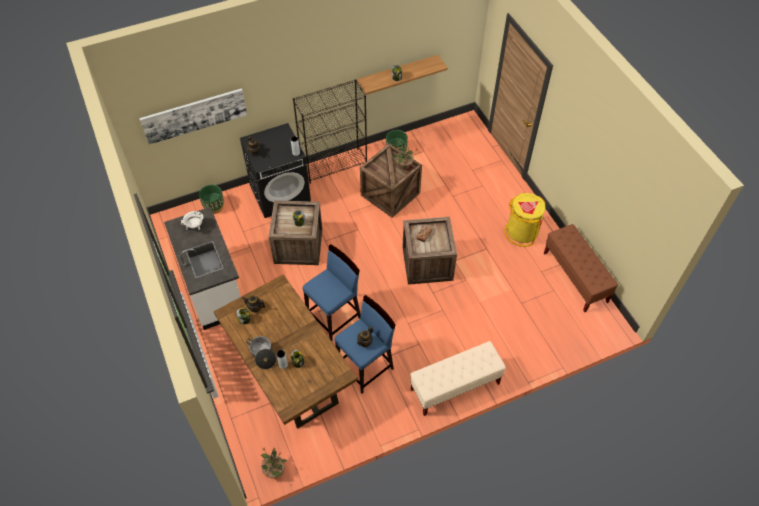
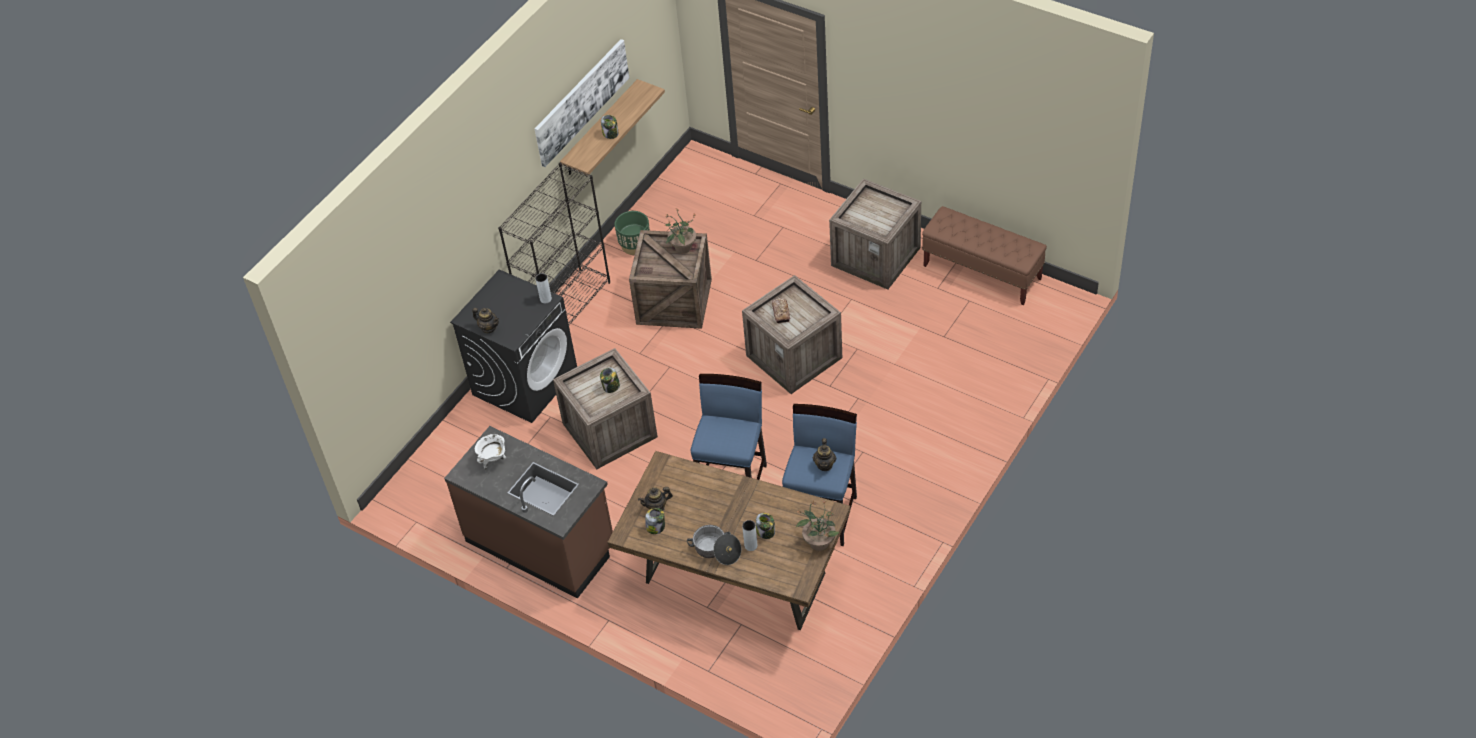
camera: 30 degrees left, 5 degrees down
(194, 115) = (396, 313): picture -> picture (581, 101)
(213, 287) = (541, 543): white counter -> brown counter
(214, 207) = (447, 448): green planter -> none
(274, 470) = (813, 689): potted plant -> potted plant (819, 542)
(454, 387) = (945, 472): beige bench -> none
(521, 232) = (877, 256): yellow trash can -> crate

